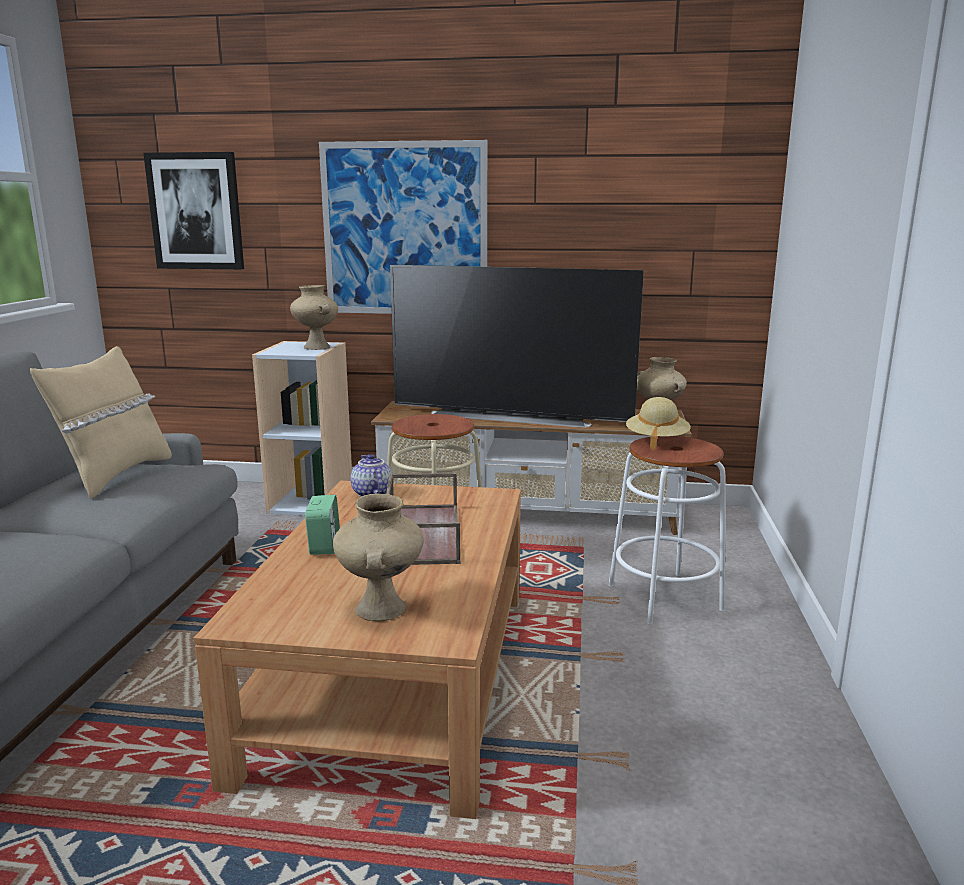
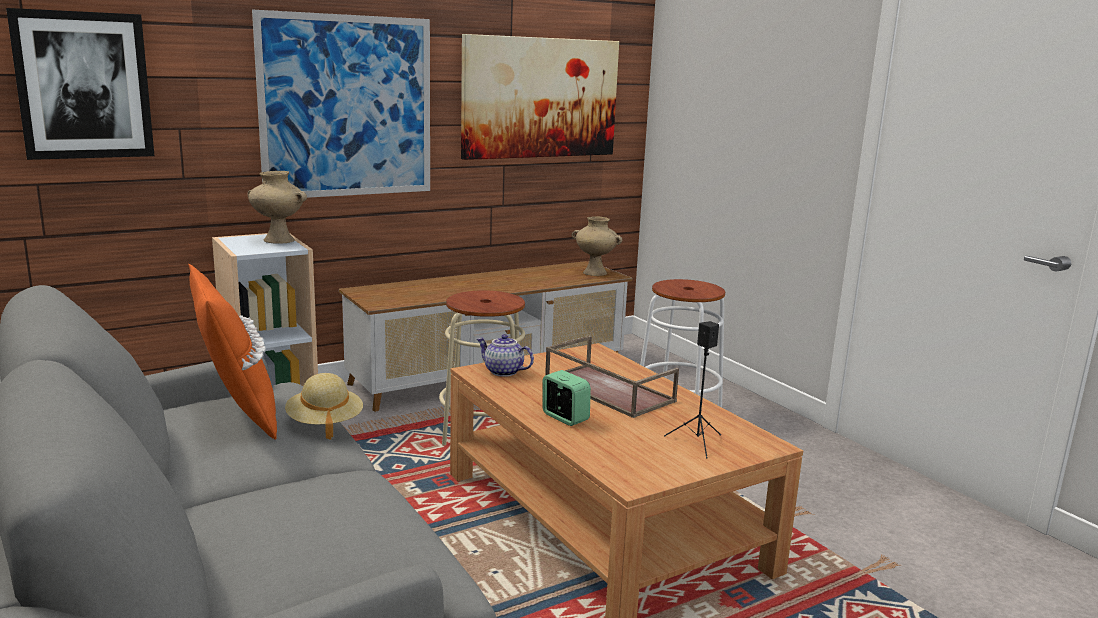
camera: 40 degrees left, 0 degrees up
(115, 475) = (236, 414): beige pillow -> orange pillow
(382, 609) = (697, 443): beige vase -> black speaker
(512, 416) = (479, 285): television -> none
(620, 220) = (540, 98): none -> picture
(656, 440) = (666, 285): beige hat -> beige hat (324, 423)

